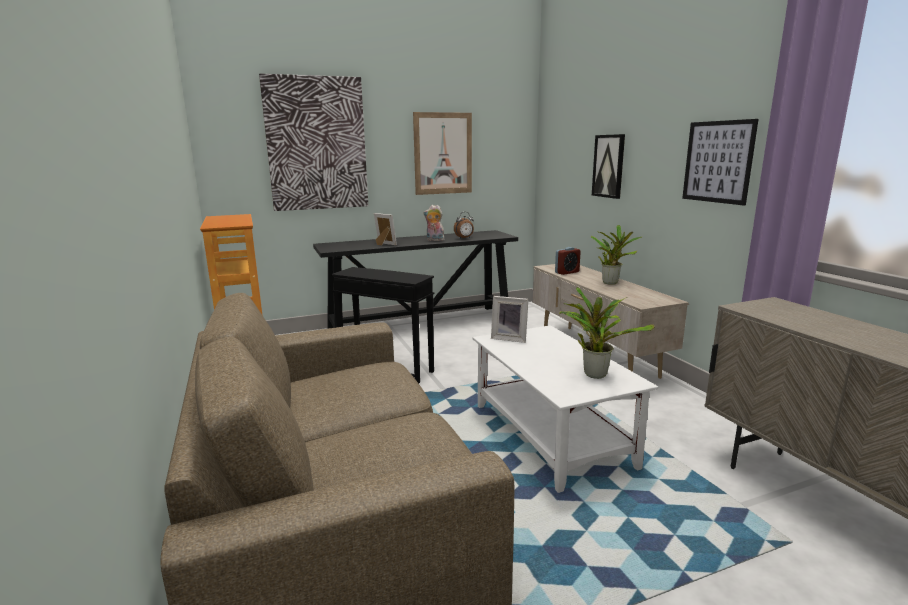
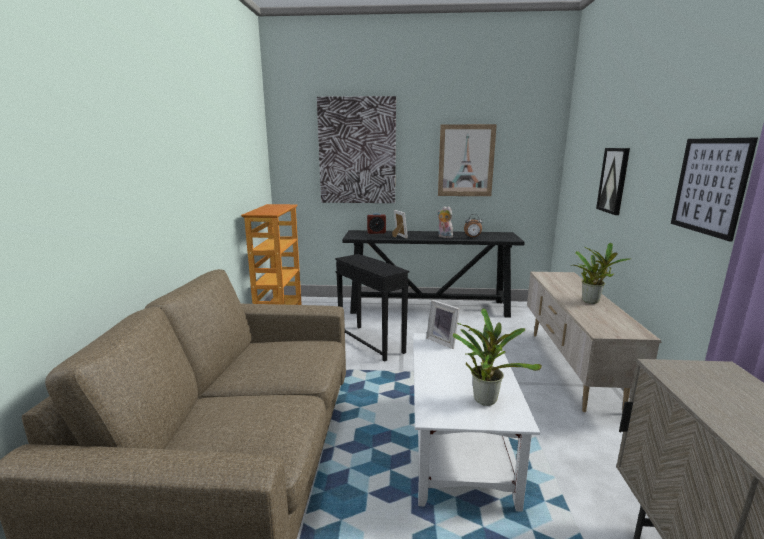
camera: 25 degrees right, 0 degrees up
(567, 272) = (556, 283): alarm clock -> alarm clock (376, 232)

